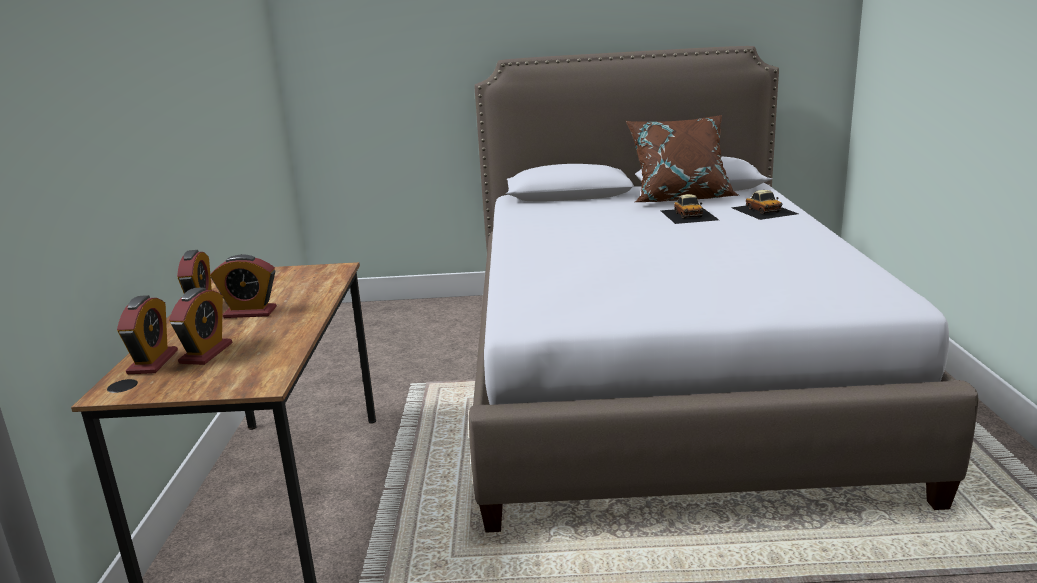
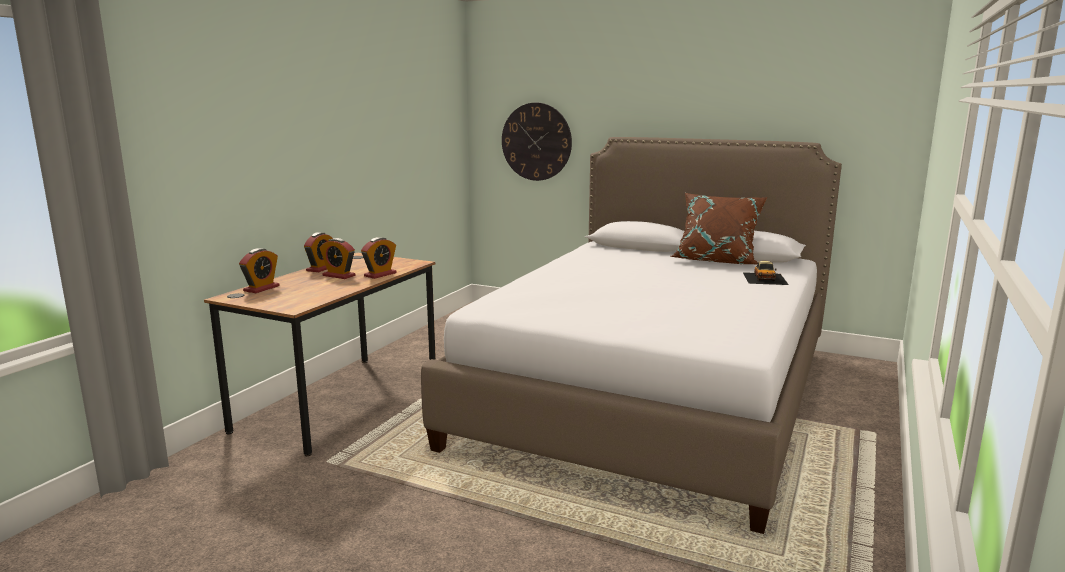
camera: 25 degrees right, 5 degrees down
(206, 353) = (290, 289): alarm clock -> alarm clock (380, 274)
(388, 75) = (536, 142): none -> wall clock
(689, 215) = (701, 272): toy car -> none

